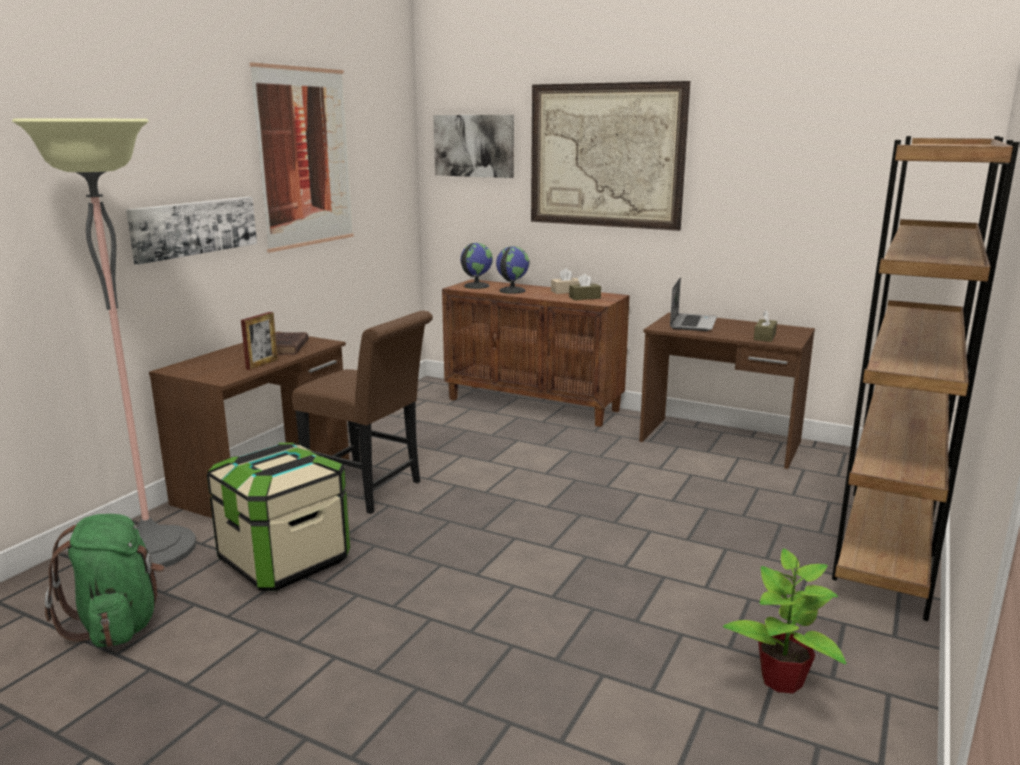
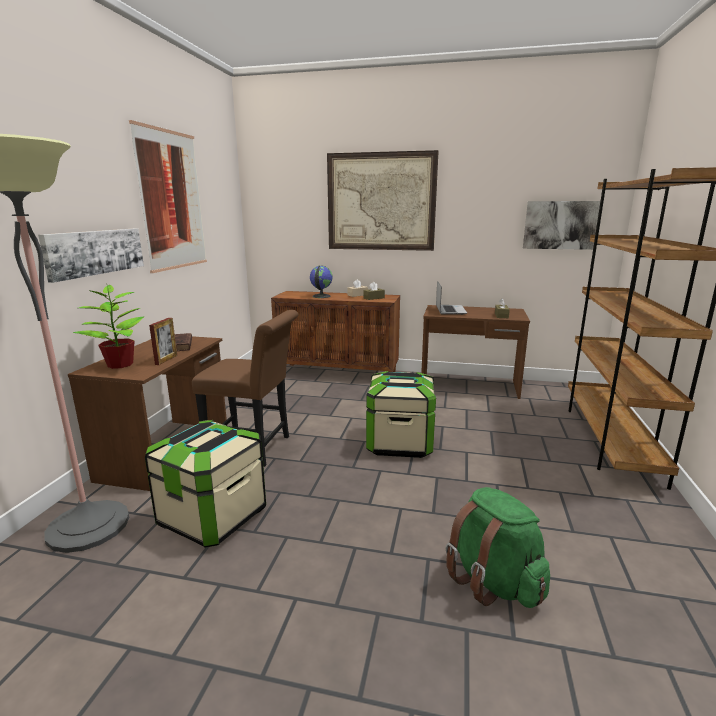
camera: 15 degrees left, 0 degrees up
(118, 624) = (82, 606): green backpack -> green backpack (493, 581)
(474, 146) = (284, 197): picture -> picture (561, 225)
(476, 286) = (293, 294): globe -> none
(562, 508) = (399, 443): none -> storage box
(781, 681) = (622, 551): potted plant -> potted plant (119, 365)

